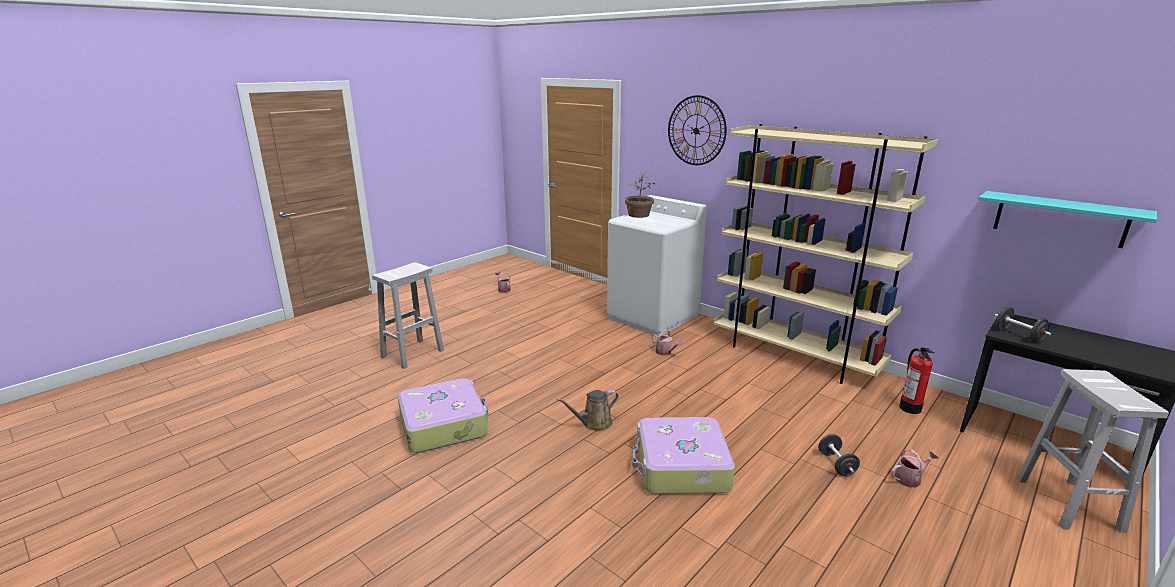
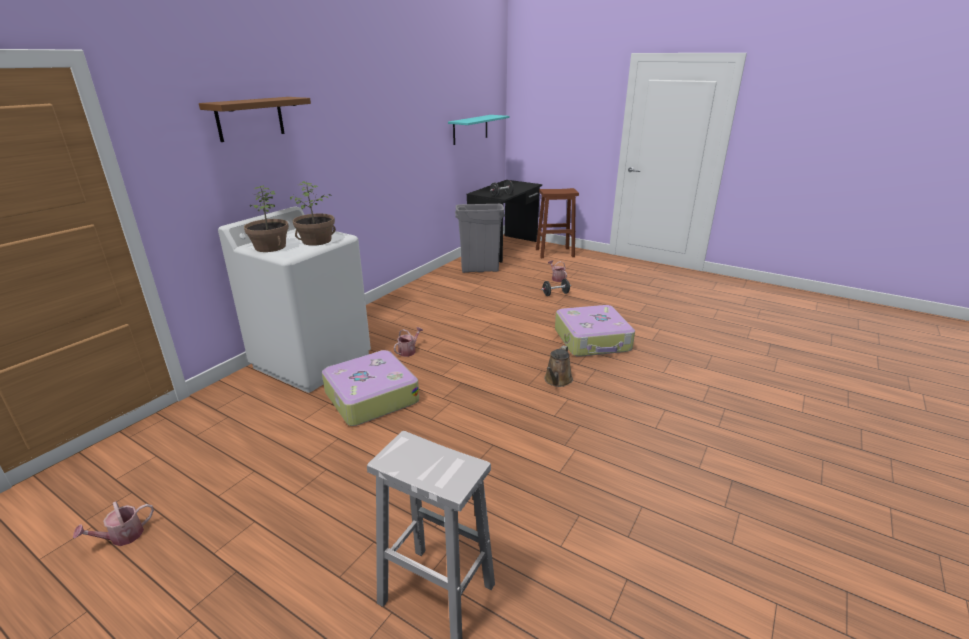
camera: 100 degrees left, 5 degrees up
(444, 425) = (616, 481): suitcase -> suitcase (370, 397)
(594, 423) = (557, 380): brown watering can -> brown watering can turned 60 degrees clockwise
(650, 223) = (316, 241): none -> potted plant
(696, 130) = (250, 118): wall clock -> brown shelf
(794, 356) = (410, 296): beige bookcase -> none
(910, 408) = (480, 270): fire extinguisher -> grey trash can
(1069, 505) = (555, 253): white stool -> brown stool

